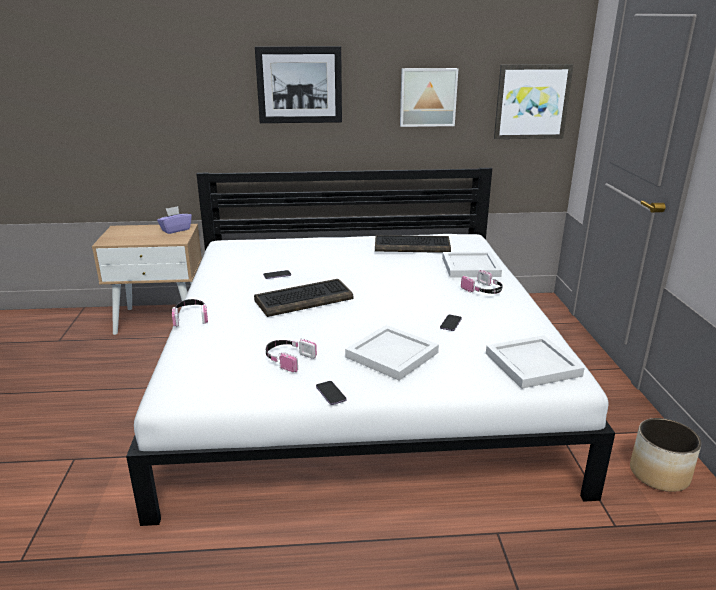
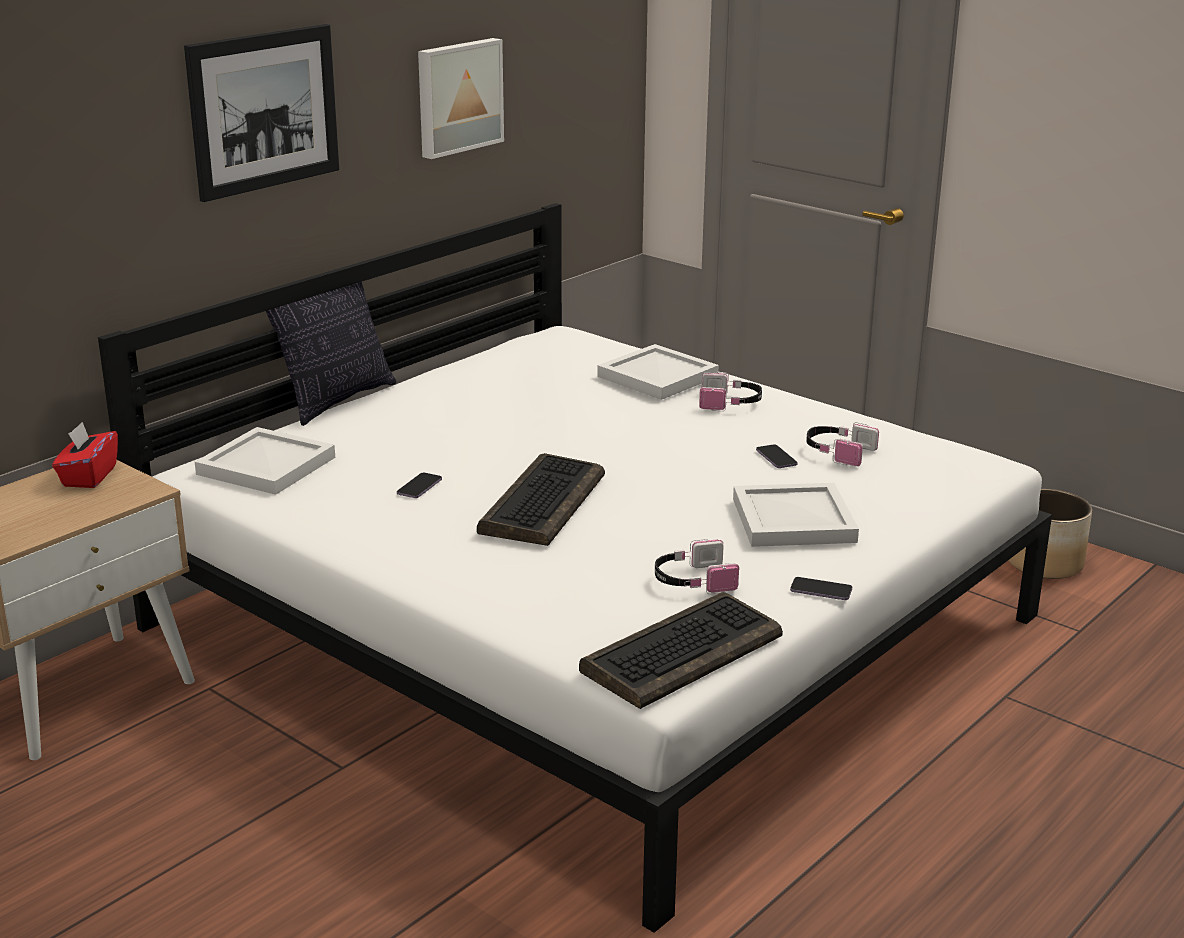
camera: 45 degrees left, 0 degrees up
(175, 230) = (88, 476): purple tissue box -> red tissue box
(190, 317) = (437, 595): headphones -> headphones (838, 452)
(323, 235) = (336, 400): none -> pillow
(412, 246) = (521, 372): keyboard -> keyboard (682, 652)
(531, 102) = (590, 79): picture -> none
(533, 363) = (937, 465): white tray -> white tray (266, 465)

